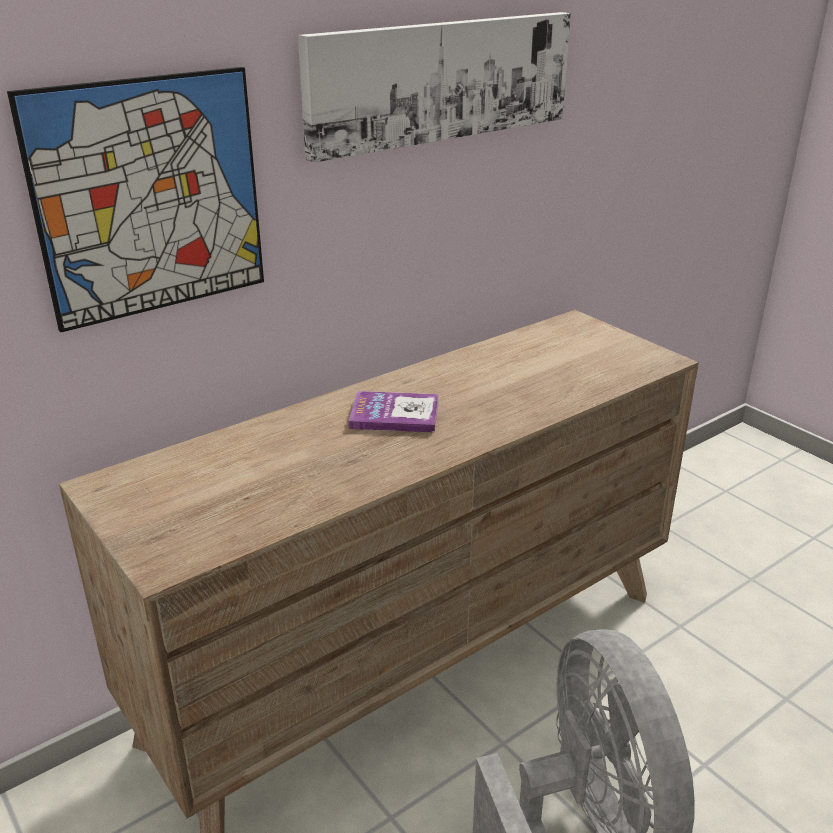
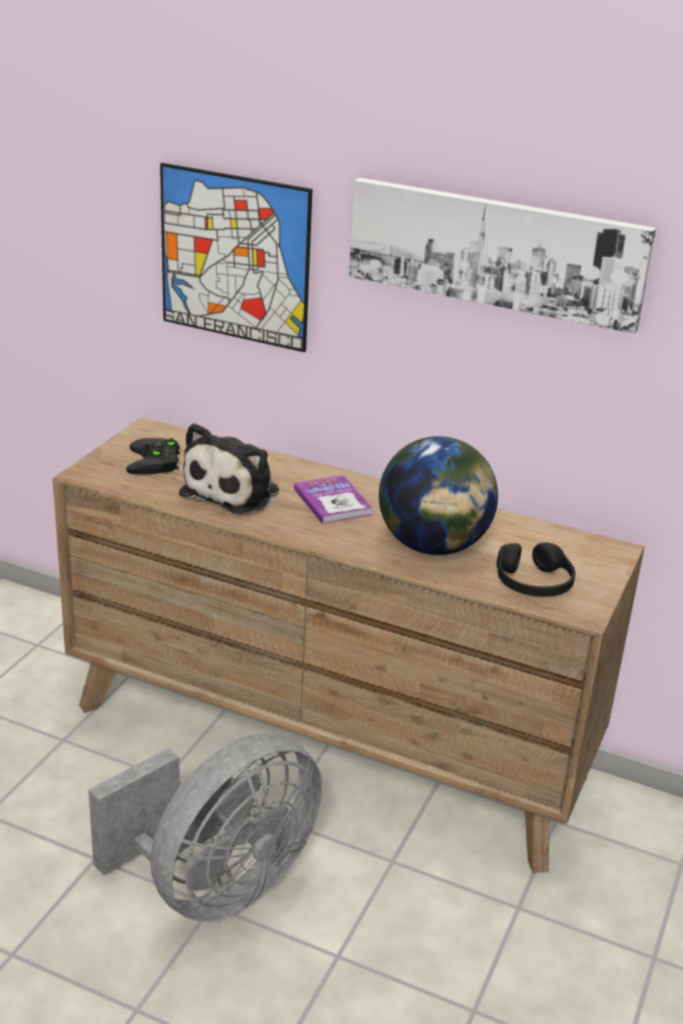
camera: 60 degrees right, 0 degrees up
(193, 500) = (156, 462): none -> black game controller
(319, 465) = (234, 491): none -> plush toy
(519, 389) = (433, 546): none -> globe
(608, 365) = (533, 583): none -> black headphones

